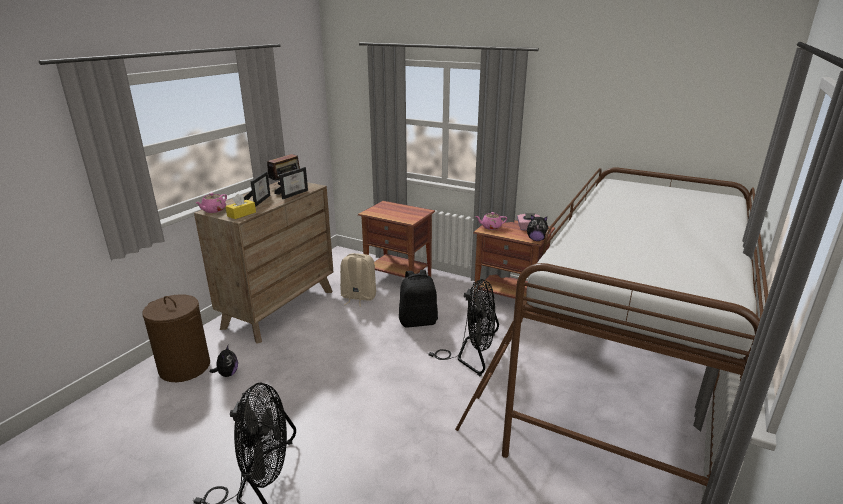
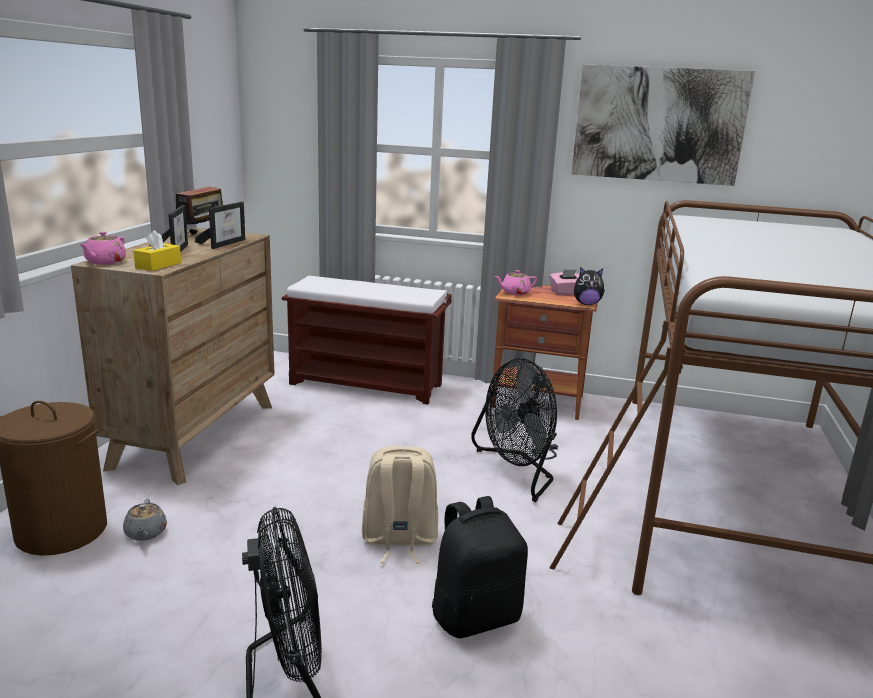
camera: 15 degrees left, 5 degrees down
(227, 374) = (145, 533): plush toy -> grey teapot
(358, 297) = (316, 411): beige backpack -> beige backpack (399, 540)
(399, 278) = (368, 384): nightstand -> brown bench
(418, 321) = (423, 435): black backpack -> black backpack (475, 616)
(471, 353) = (521, 468): black fan -> black fan turned 150 degrees clockwise
(597, 111) = (658, 125): none -> picture

